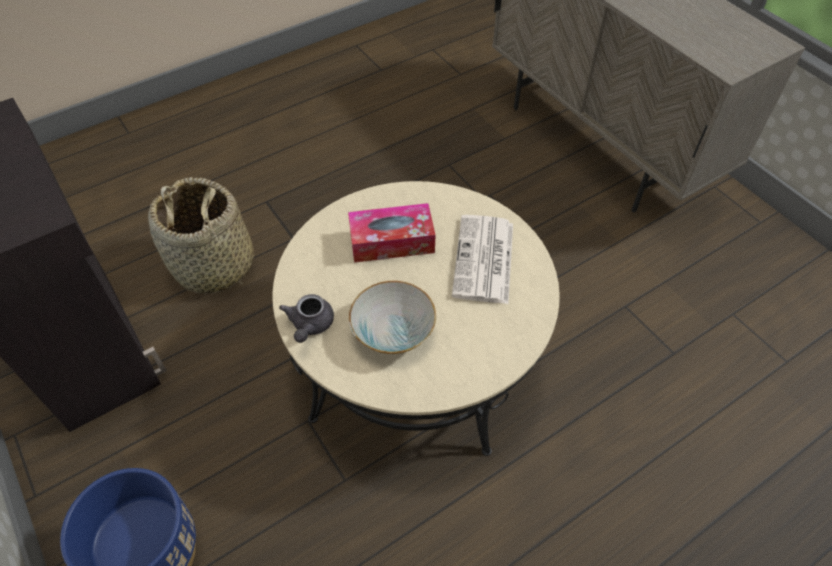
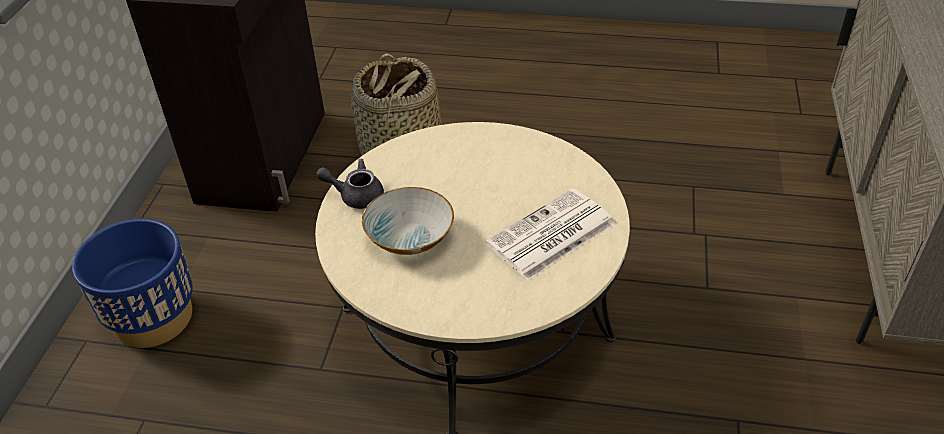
camera: 45 degrees right, 10 degrees down
(310, 325) = (356, 195): grey teapot -> grey teapot turned 45 degrees clockwise
(392, 241) = (490, 175): tissue box -> none

